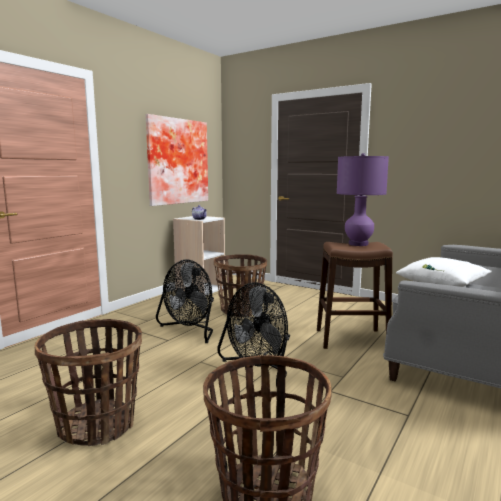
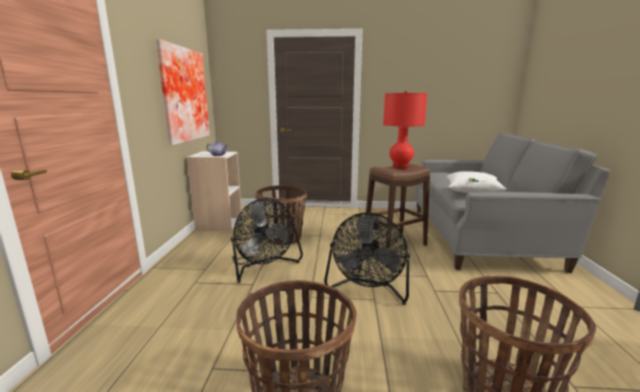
camera: 30 degrees left, 5 degrees up
(191, 329) = (261, 267): black fan -> black fan turned 45 degrees counterclockwise
(358, 244) = (400, 167): purple table lamp -> red table lamp

